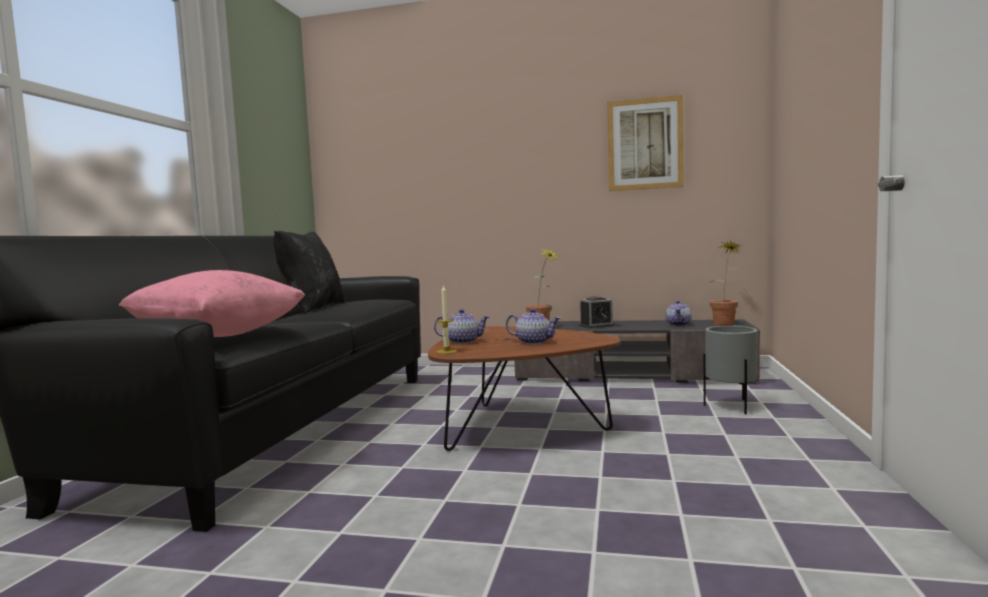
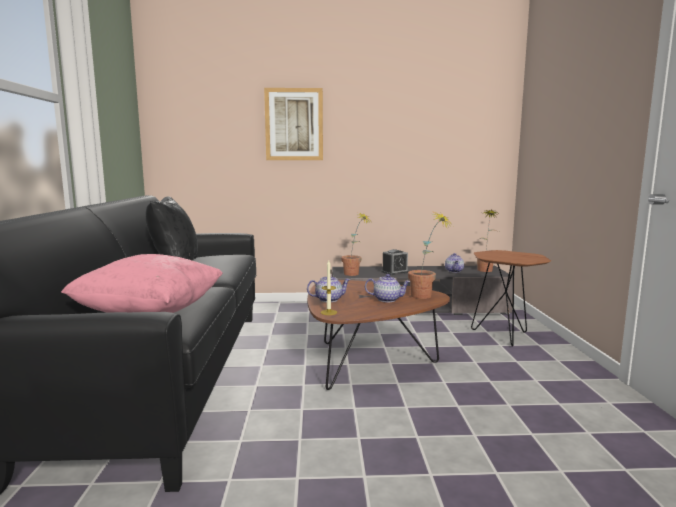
camera: 15 degrees left, 5 degrees up
(587, 340) = (426, 297): none -> potted plant
(645, 144) = (431, 130): picture -> picture (294, 124)
(730, 407) = (505, 336): grey planter -> brown side table

